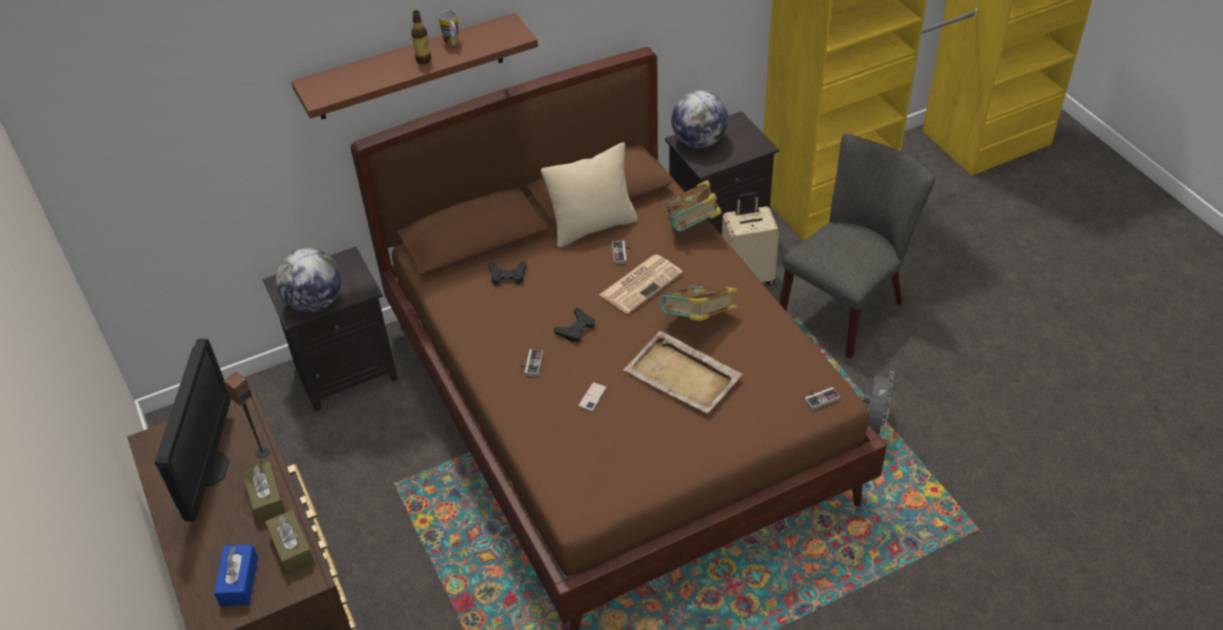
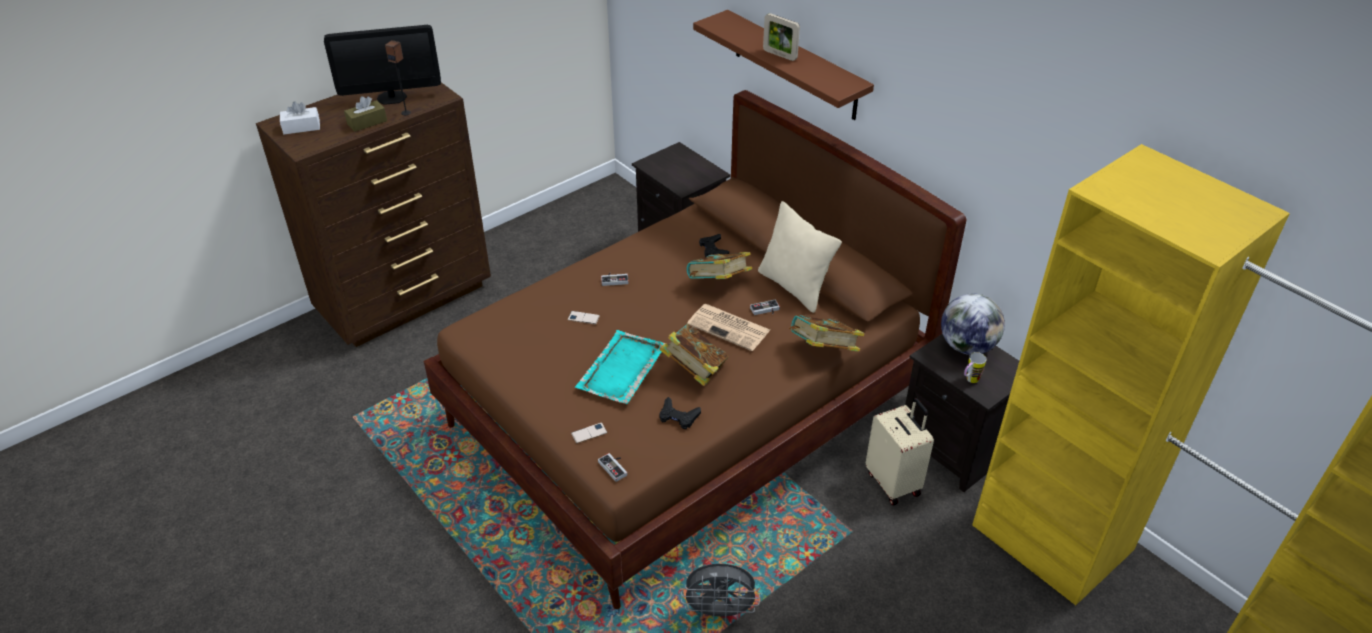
camera: 75 degrees right, 5 degrees down
(239, 581) = (301, 127): blue tissue box -> white tissue box
(292, 548) = (325, 140): brown tissue box -> none
(314, 302) = (662, 169): globe -> none
(423, 60) = (780, 55): bottle -> picture frame
(453, 44) = (809, 63): mug -> mug (969, 380)
(568, 281) = (718, 284): none -> book
(576, 328) = (661, 297): black game controller -> black game controller (678, 416)
(683, 375) = (621, 369): beige tray -> turquoise tray
(771, 412) = (589, 433): none -> phone
(846, 305) = (888, 574): grey chair -> none

